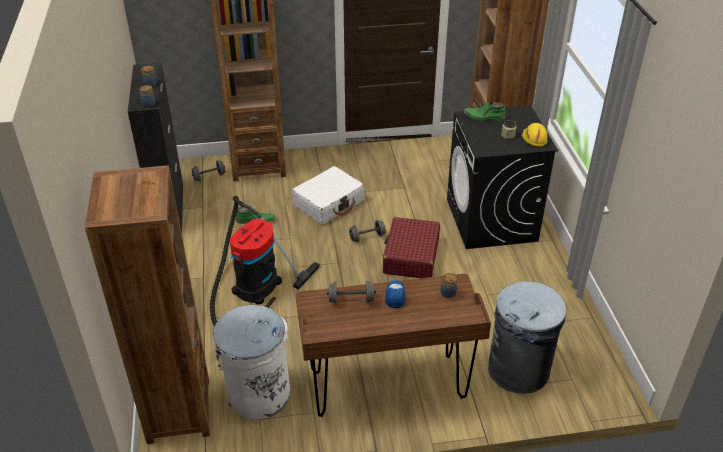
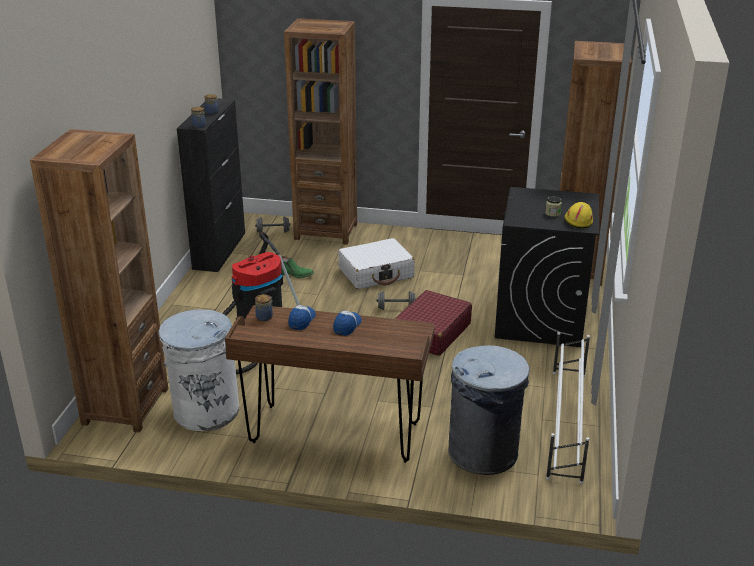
camera: 20 degrees right, 10 degrees down
(351, 300) = (301, 320): grey dumbbell -> cap
(448, 293) = (403, 334): jar -> jar (265, 317)
(484, 117) = (538, 195): green boot -> none
(567, 322) = (566, 424): none -> white shoe rack

